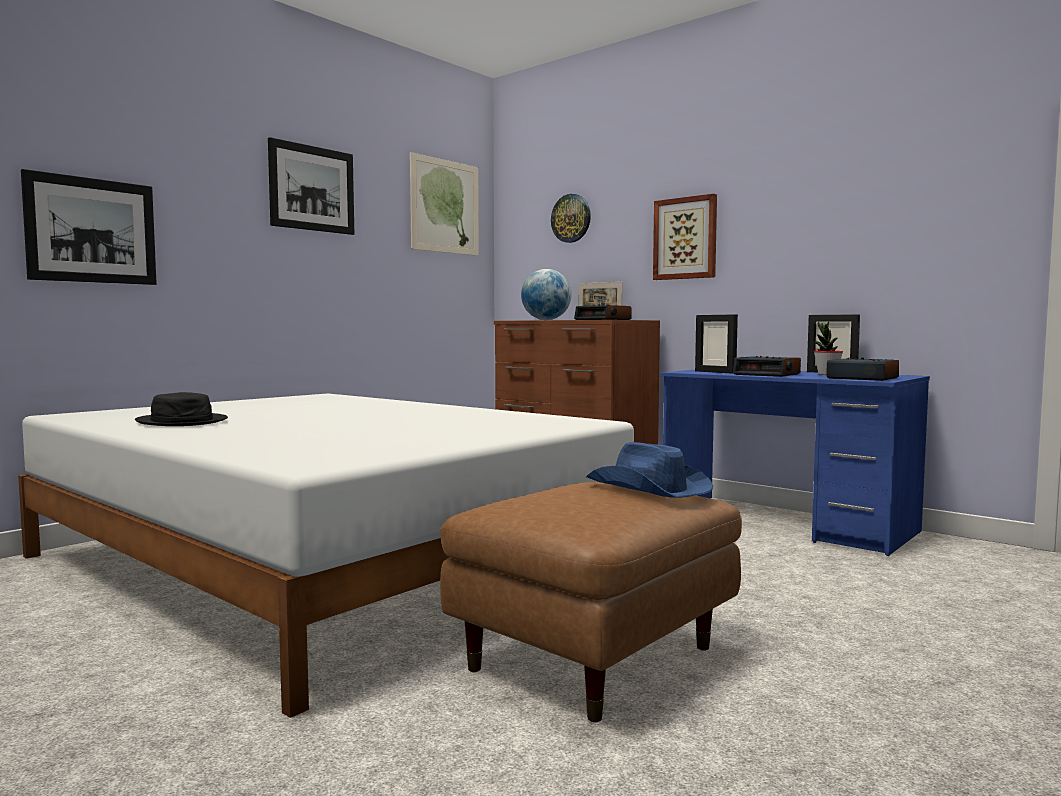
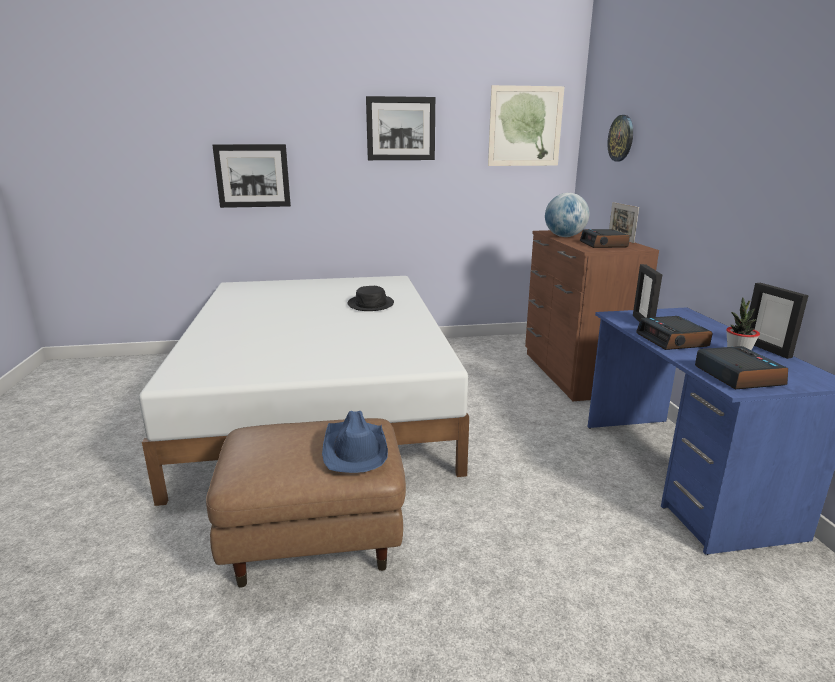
camera: 40 degrees right, 15 degrees up
(182, 421) = (252, 305): black hat -> black hat (371, 304)
(685, 238) = (691, 173): picture -> none

